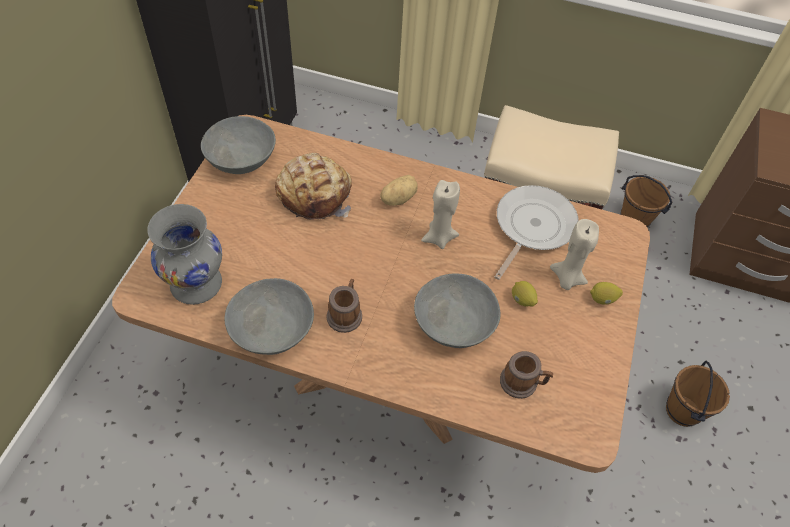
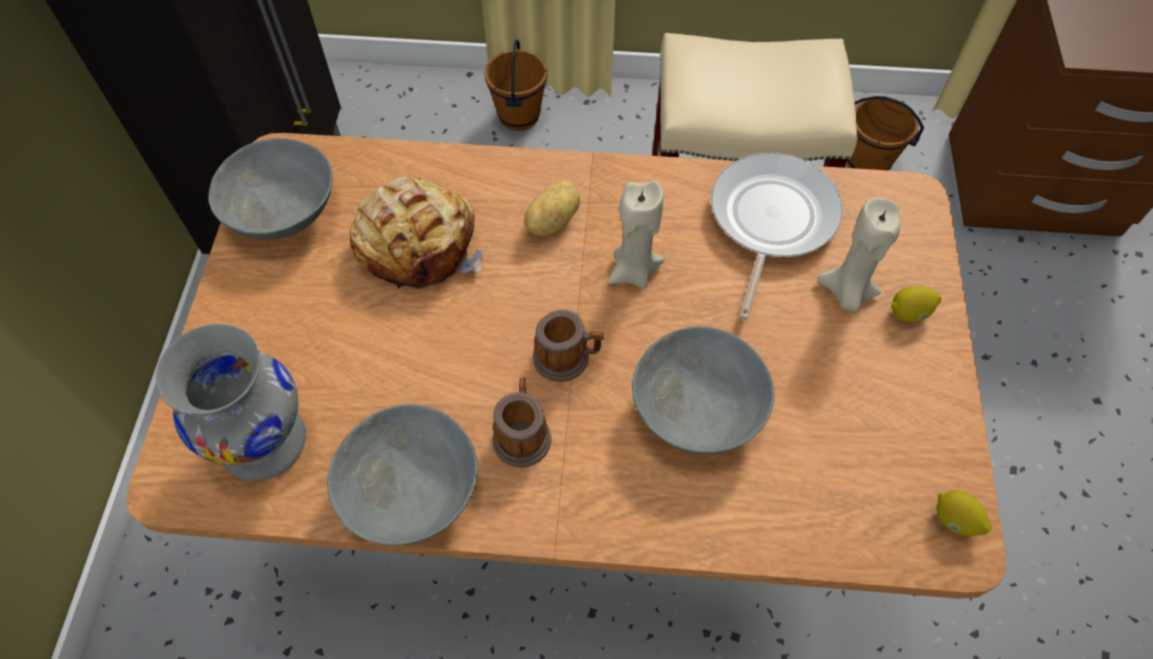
camera: 10 degrees left, 5 degrees up
(522, 300) = (790, 344): lemon -> lemon (954, 521)
(522, 383) = (830, 480): mug -> mug (567, 357)
(681, 410) = (1006, 428): brown bucket -> brown bucket (518, 116)

